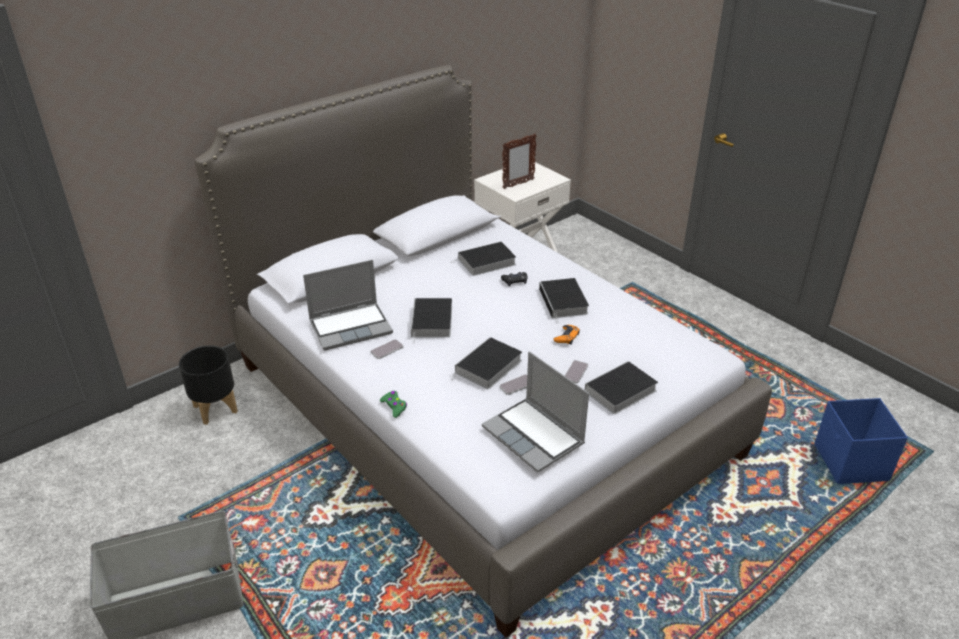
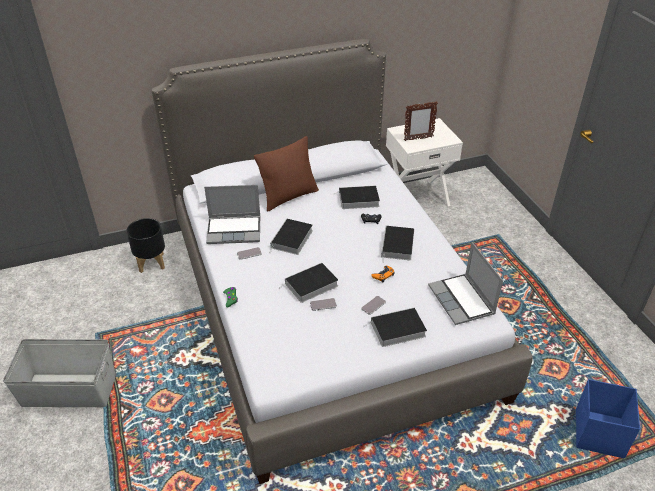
camera: 20 degrees right, 5 degrees up
(398, 275) = (289, 197): none -> brown pillow
(534, 436) = (313, 348): laptop -> laptop (462, 300)

